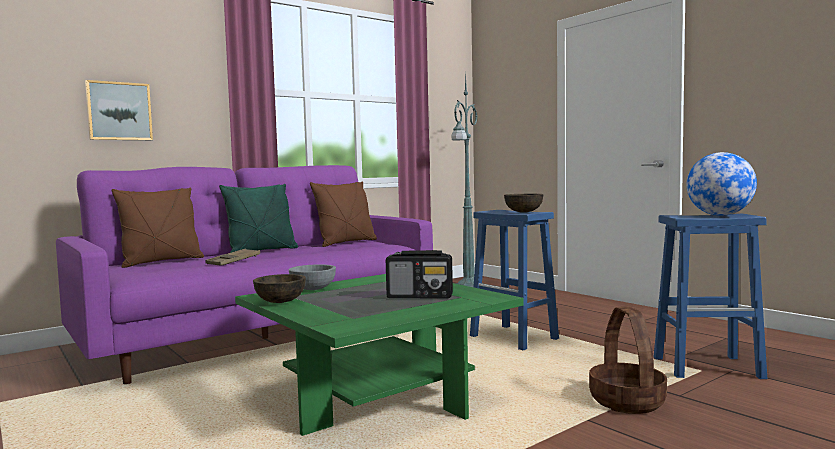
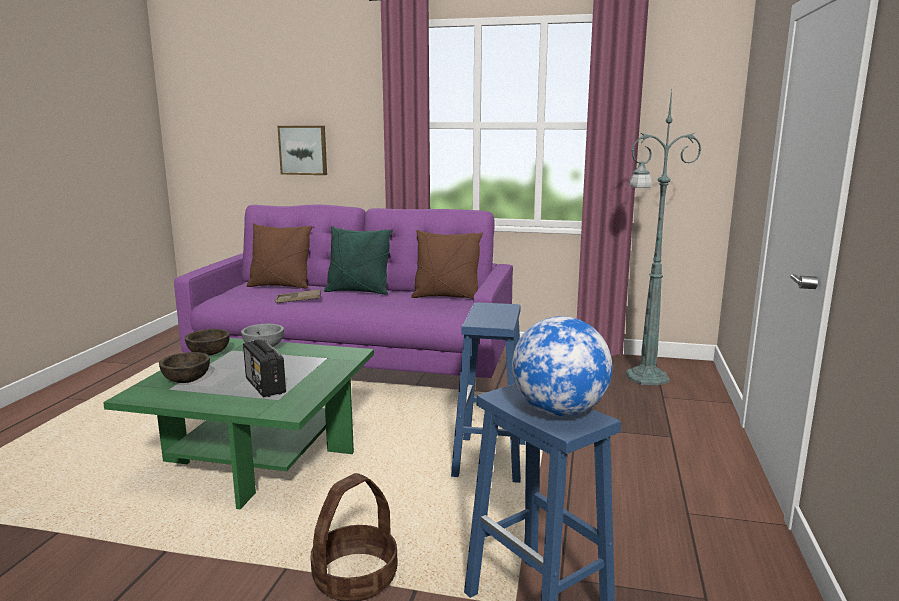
camera: 50 degrees right, 10 degrees up
(523, 212) = (488, 319): brown bowl -> brown bowl (186, 380)

